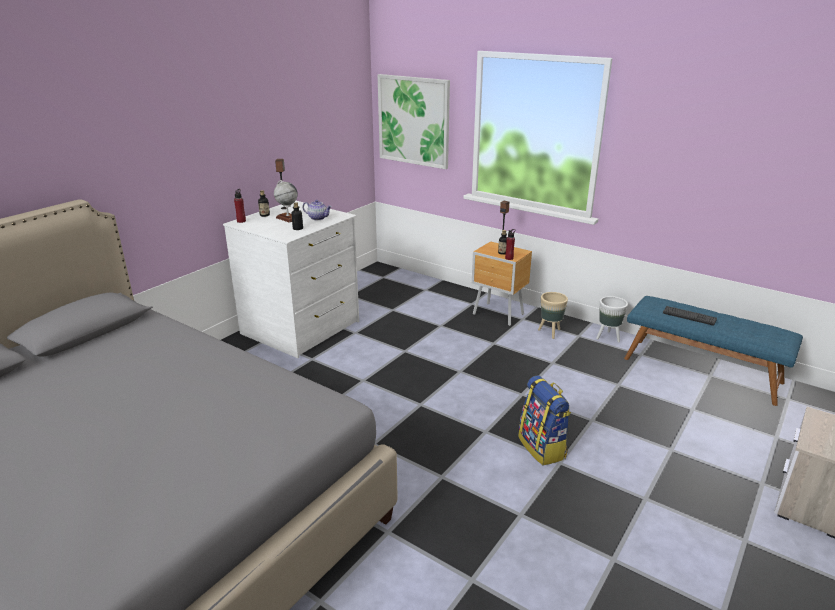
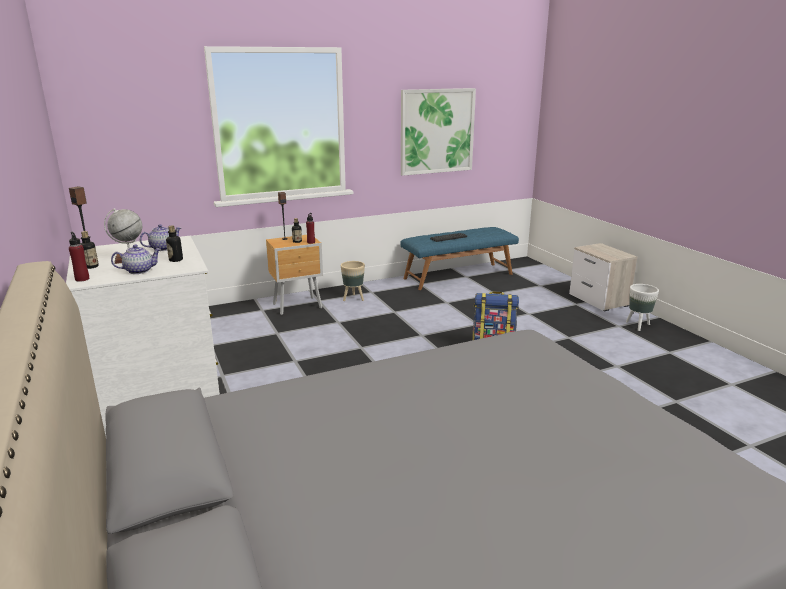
camera: 60 degrees left, 5 degrees down
(267, 227) = (139, 271): none -> teapot
(413, 121) = (126, 134): picture -> picture (437, 131)
(608, 337) = (387, 285): white planter -> white planter (638, 325)

